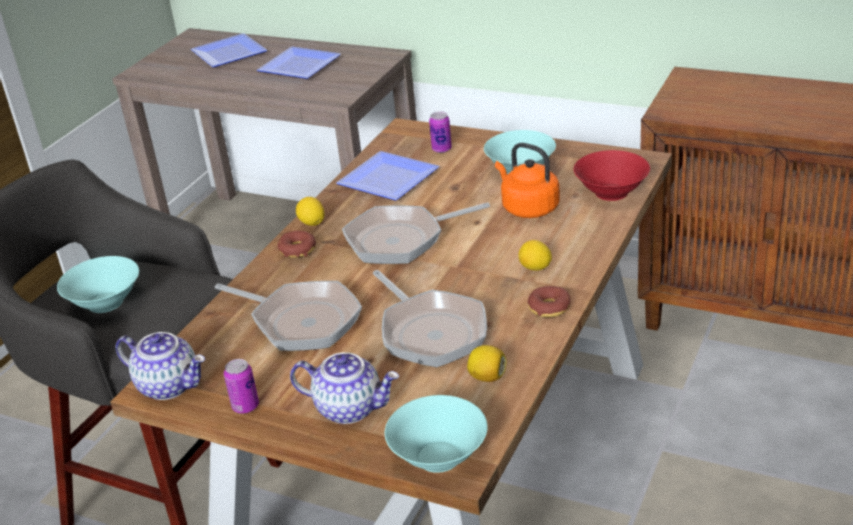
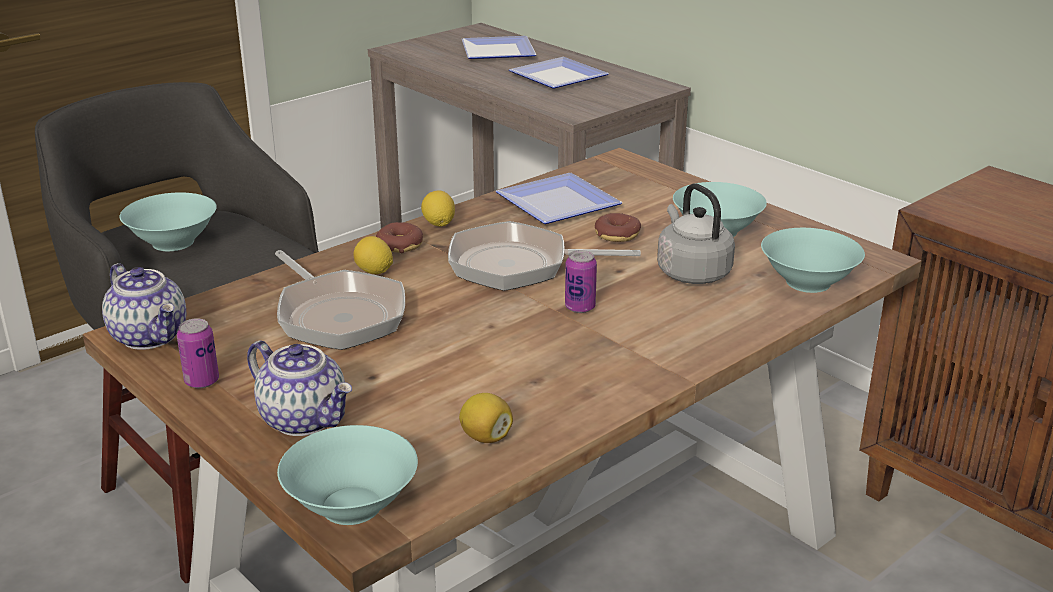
camera: 20 degrees right, 5 degrees down
(430, 331) = (465, 367): frying pan -> none
(441, 149) = (643, 189): can -> can (580, 307)
(528, 208) = (691, 272): orange kettle -> grey kettle
(535, 268) = (645, 337): lemon -> lemon (374, 272)
(549, 308) = (624, 384): donut -> donut (617, 235)
(611, 192) = (808, 282): red bowl -> turquoise bowl

